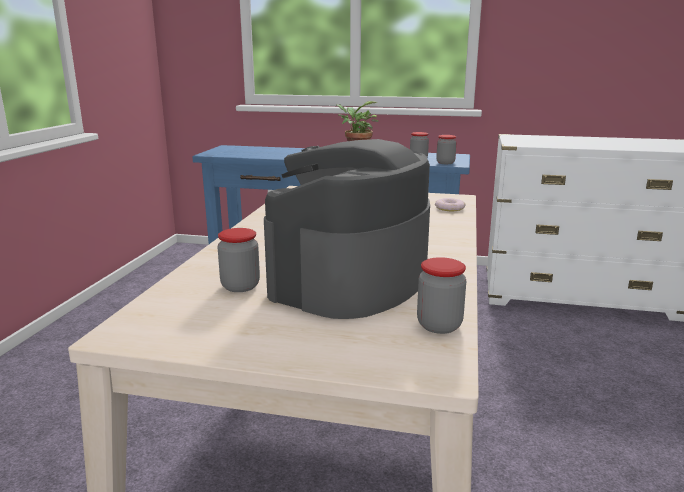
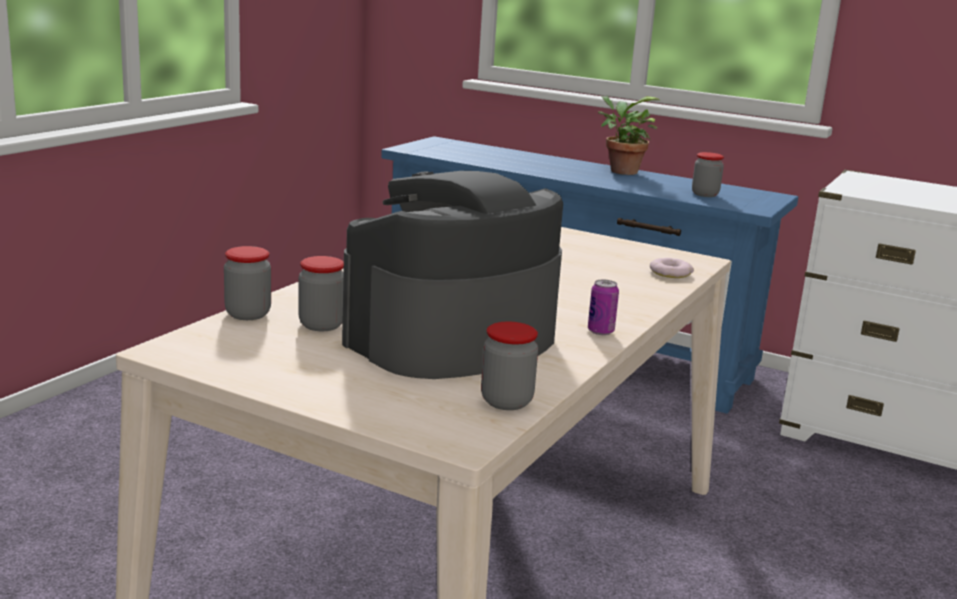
camera: 15 degrees right, 0 degrees up
(445, 163) = (741, 205): jar -> jar (248, 314)
(448, 255) = (600, 331): none -> can

